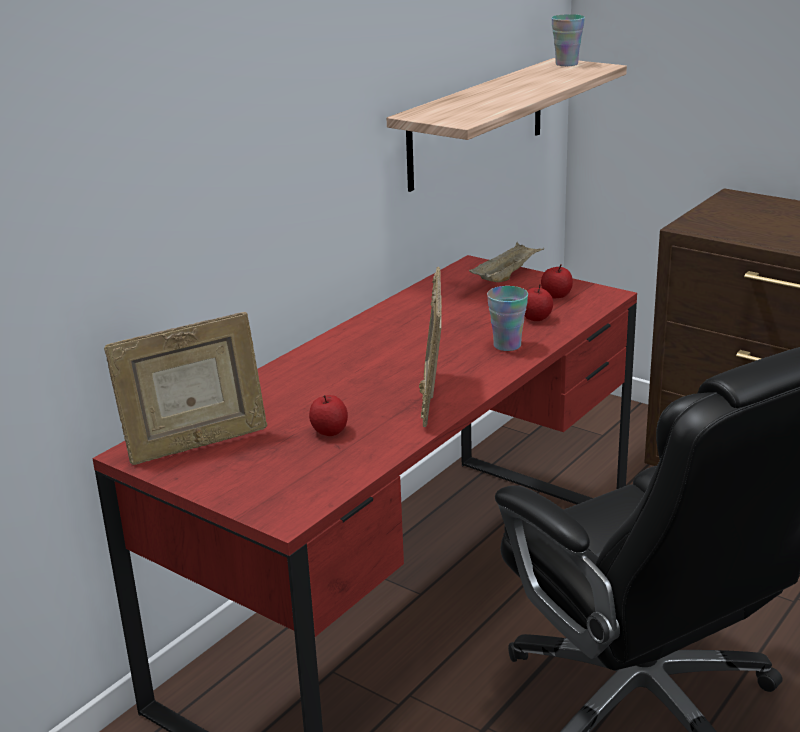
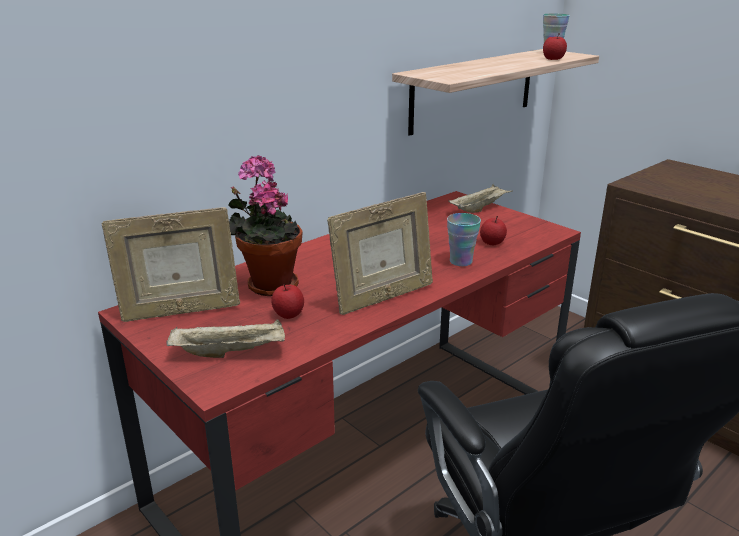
camera: 10 degrees right, 0 degrees up
(284, 480) = (231, 352): none -> beige tray
(287, 400) = (269, 284): none -> potted plant
(432, 399) = (383, 298): picture frame -> picture frame turned 135 degrees counterclockwise
(556, 296) = (514, 227): apple -> apple (553, 59)

